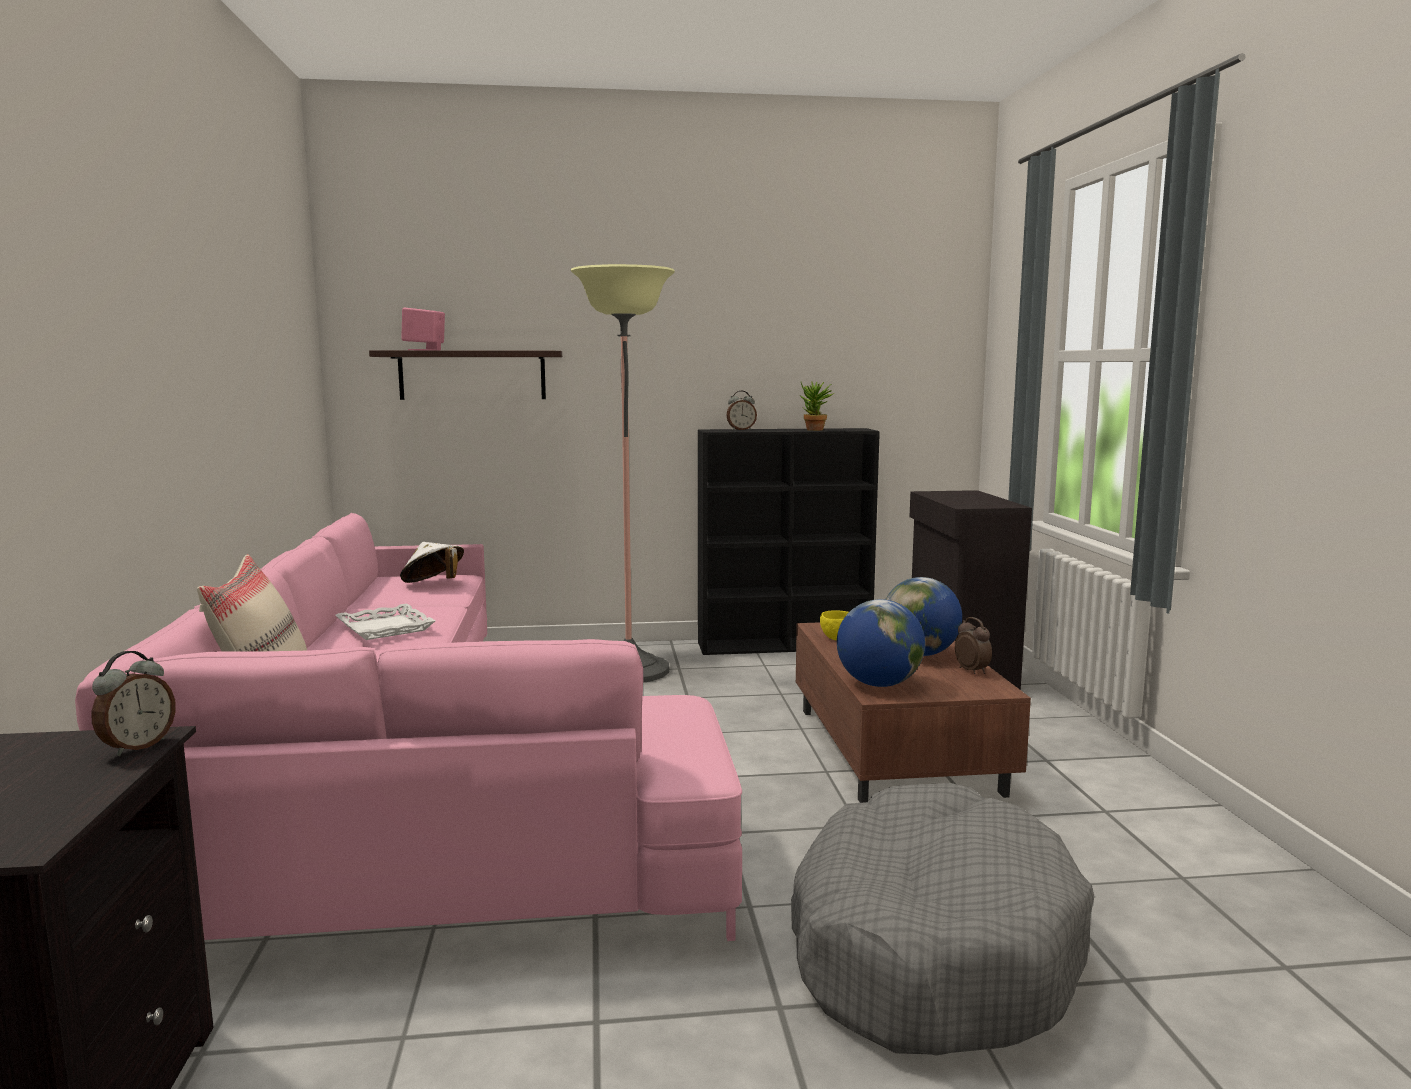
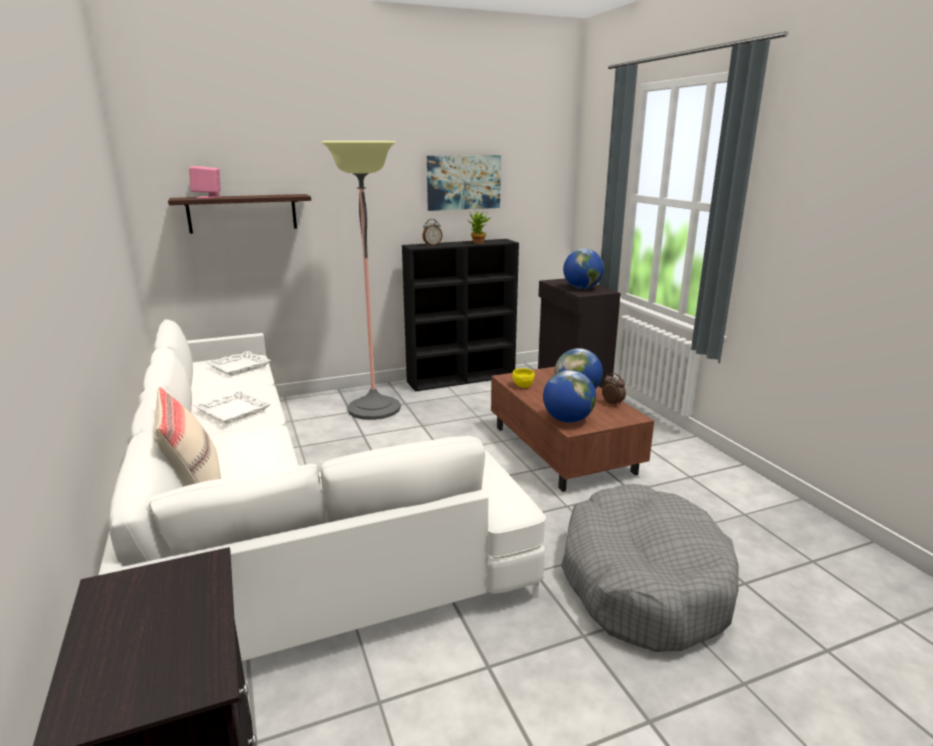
camera: 15 degrees left, 10 degrees up
(137, 746) = (205, 574): alarm clock -> none
(402, 784) = (272, 517): pink sofa -> white sofa
(433, 584) = (239, 367): white hat -> white tray
(799, 341) = (463, 182): none -> picture
(971, 501) = (582, 288): none -> globe

